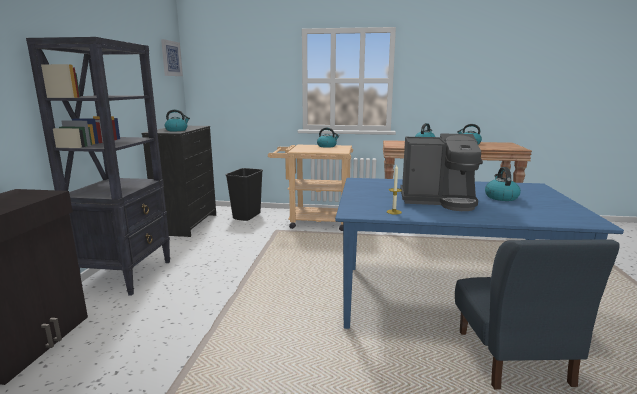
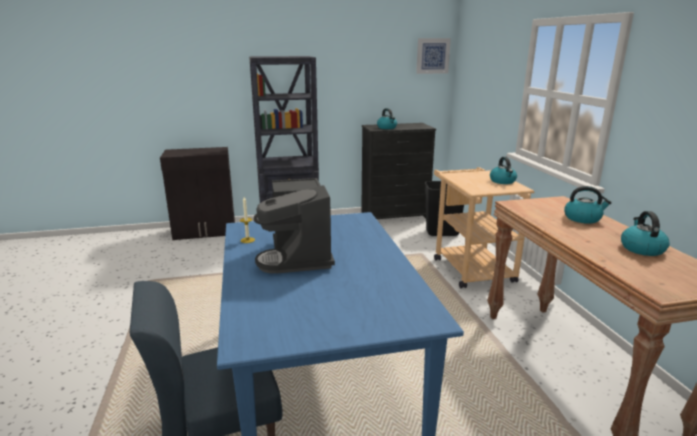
camera: 70 degrees right, 5 degrees up
(501, 197) = (336, 290): kettle -> none

